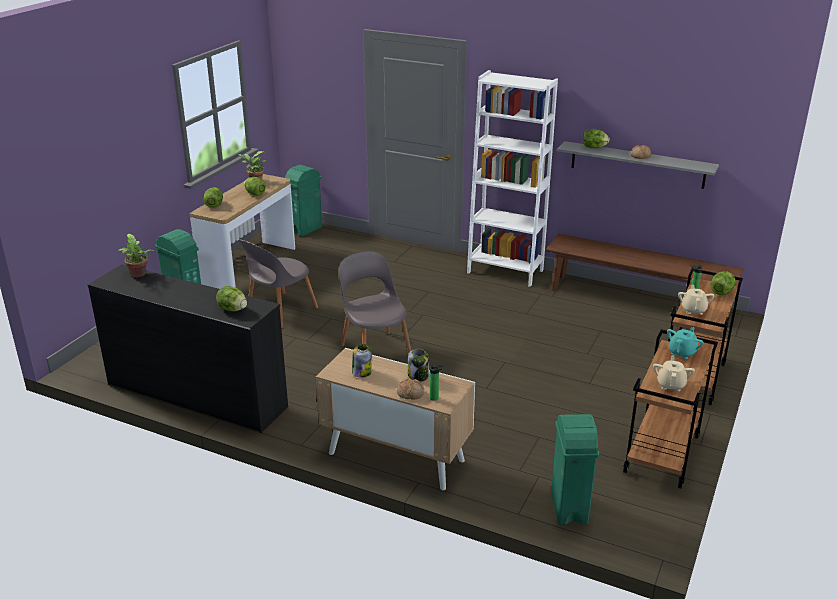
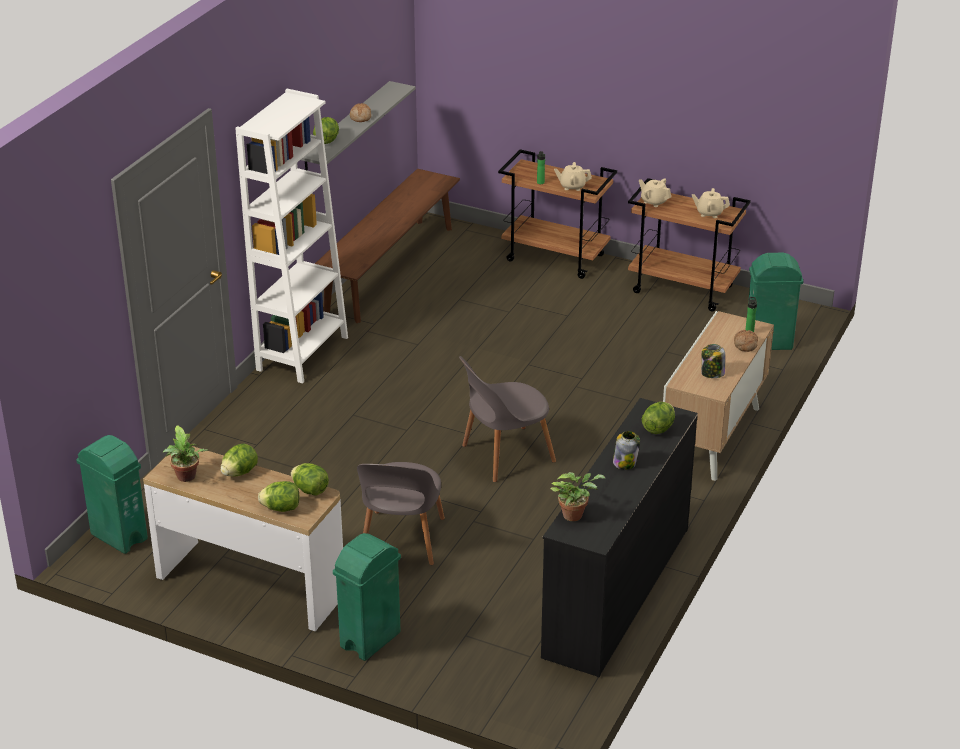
camera: 90 degrees left, 5 degrees up
(280, 311) = (401, 541): grey chair -> grey chair turned 60 degrees clockwise
(418, 376) = (713, 340): jar -> jar (625, 462)
(682, 352) = (654, 201): turquoise teapot -> beige teapot
(721, 292) = (534, 168): lettuce -> lettuce (310, 490)

